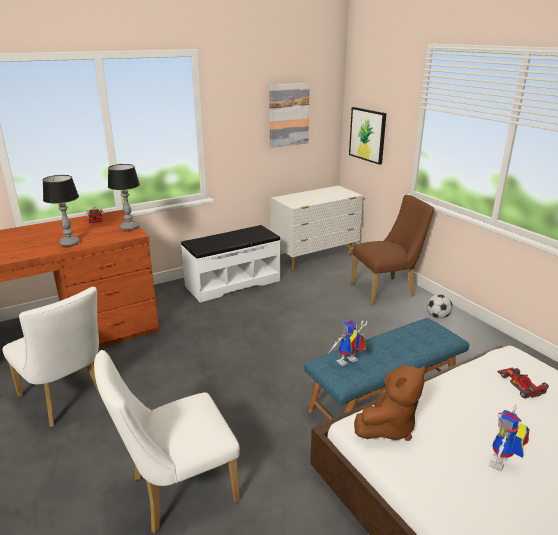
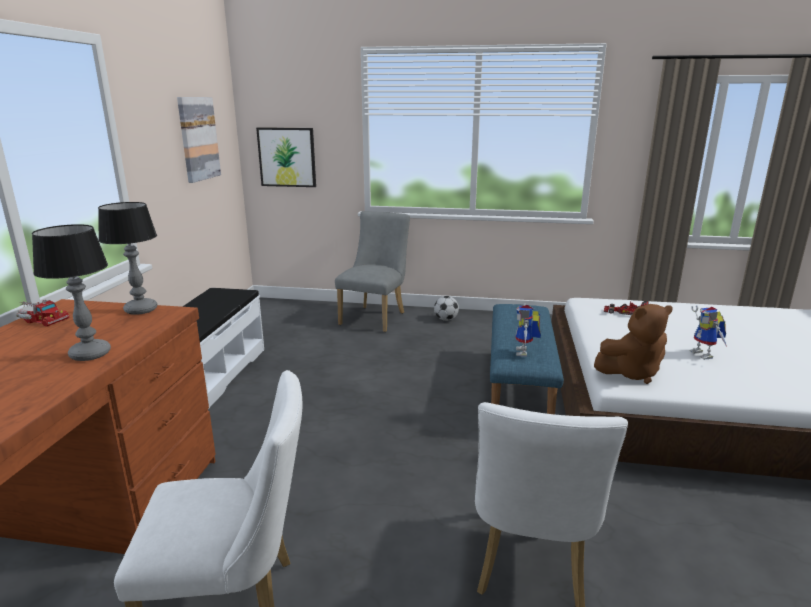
camera: 50 degrees left, 5 degrees down
(315, 257) = (261, 317): white dresser -> none
(387, 290) = (375, 317): brown chair -> grey chair
(388, 427) = (631, 373): brown plush toy -> brown plush toy turned 75 degrees clockwise

